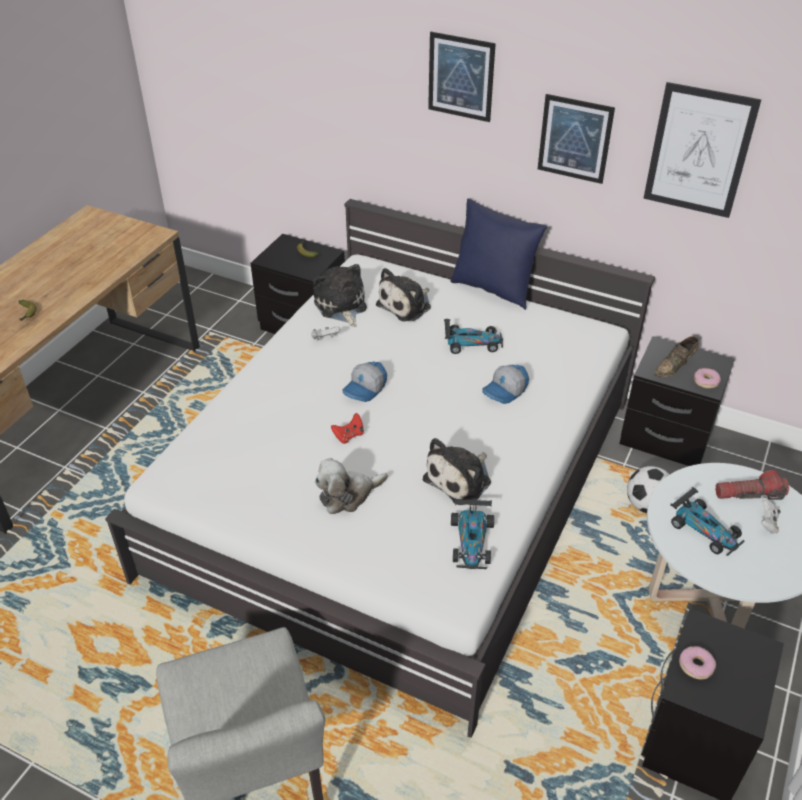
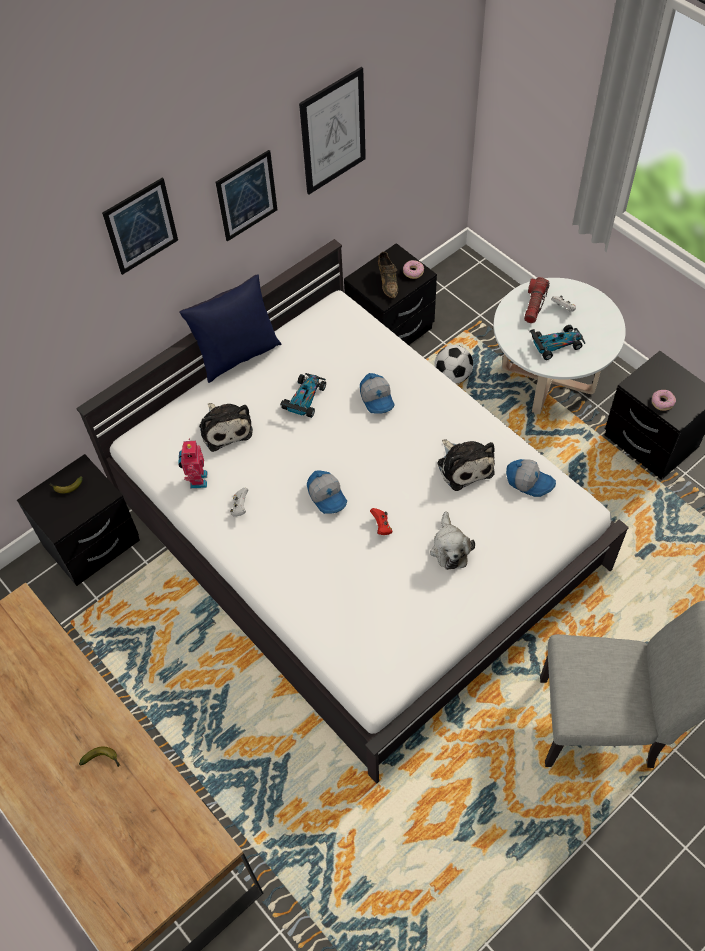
camera: 65 degrees left, 15 degrees up
(341, 306) = (197, 480): plush toy -> toy robot
(472, 541) = (529, 481): toy car -> cap

